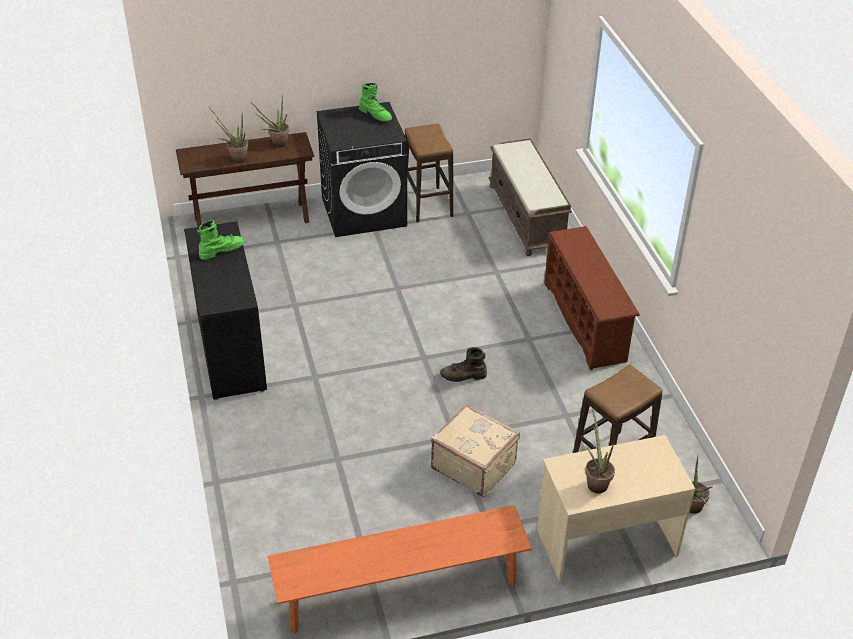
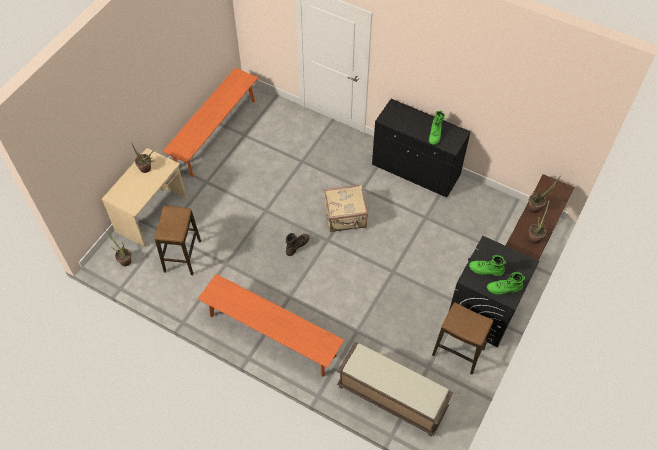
camera: 135 degrees right, 15 degrees up
(369, 131) = (486, 270): none -> green boot
(474, 465) = (242, 204): beige suitcase -> beige suitcase (345, 217)
(586, 322) = (271, 335): brown shoe rack -> orange bench

